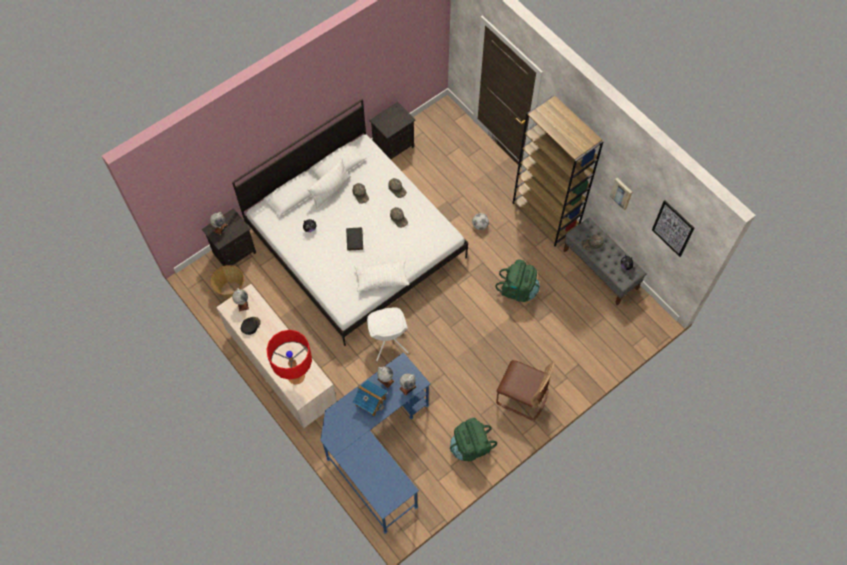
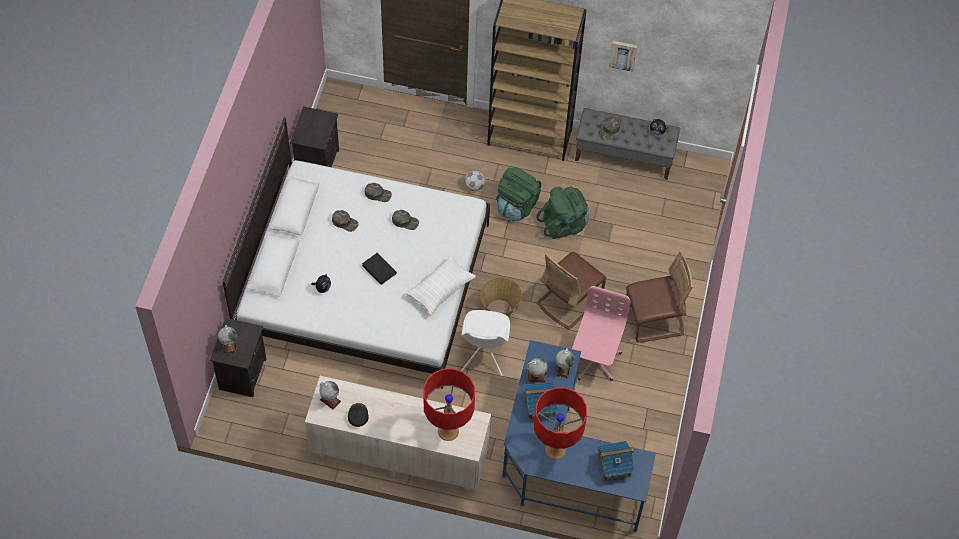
camera: 40 degrees left, 5 degrees down
(231, 290) = (274, 413): basket -> basket (499, 310)
(331, 190) = (310, 237): white pillow -> none
(354, 438) = (555, 449): none -> red table lamp
(382, 478) = (614, 466): none -> toy house
(388, 343) = (484, 356): white chair -> white chair turned 60 degrees clockwise
(458, 395) = (594, 360): none -> pink office chair
(470, 446) = (646, 398): green backpack -> green backpack (517, 206)
(476, 344) = (569, 301): none -> brown chair
(673, 228) = (701, 56): picture -> none

